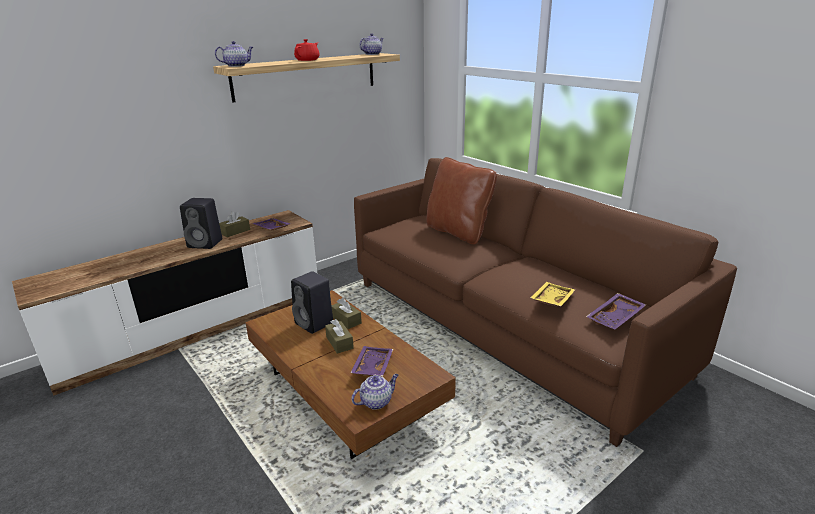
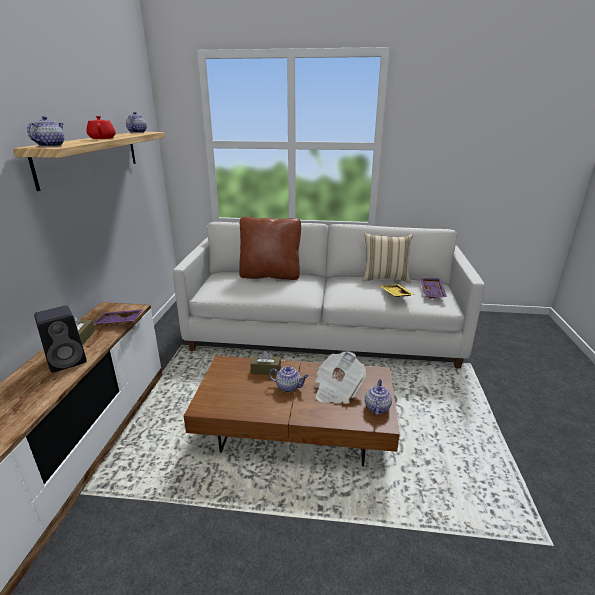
camera: 45 degrees left, 0 degrees up
(315, 323) = (247, 384): black speaker -> none
(339, 342) = (289, 387): brown tissue box -> teapot
(371, 367) = (337, 389): purple tray -> newspaper
(505, 325) = (324, 333): brown sofa -> white sofa
(582, 279) = (385, 278): none -> beige pillow

